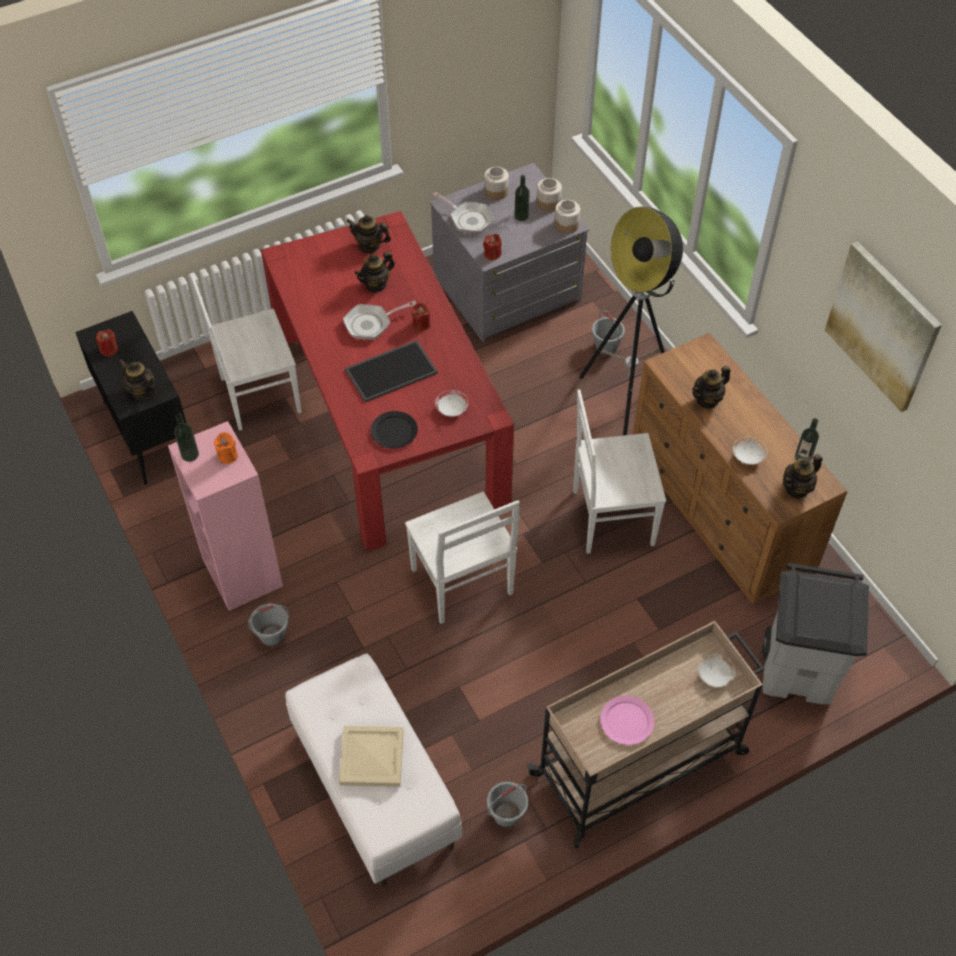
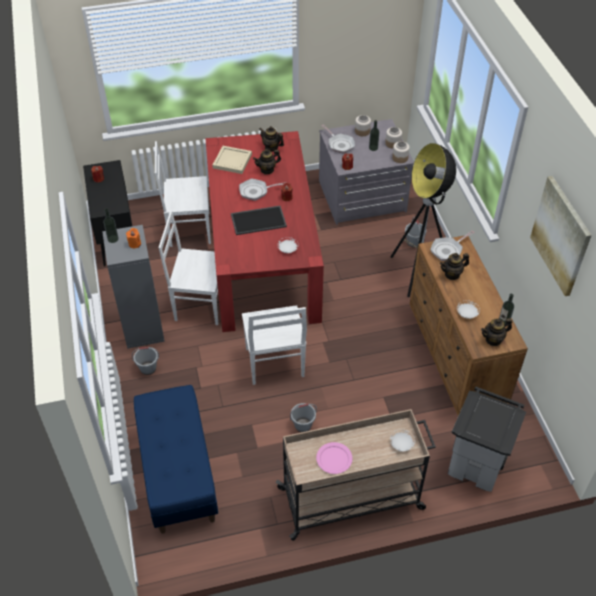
camera: 15 degrees right, 5 degrees down
(142, 391) = (108, 205): teapot -> none
(241, 572) = (142, 328): pink bookcase -> grey bookcase
(371, 756) = (171, 446): beige tray -> beige tray (232, 160)
(374, 788) = (177, 473): white bench -> blue bench
(394, 431) = (248, 255): black plate -> none
(507, 814) = (255, 509): grey bucket -> grey bucket (303, 425)
(610, 518) = (382, 344): white chair -> white chair (199, 304)
(690, 362) = (448, 250): none -> frying pan

